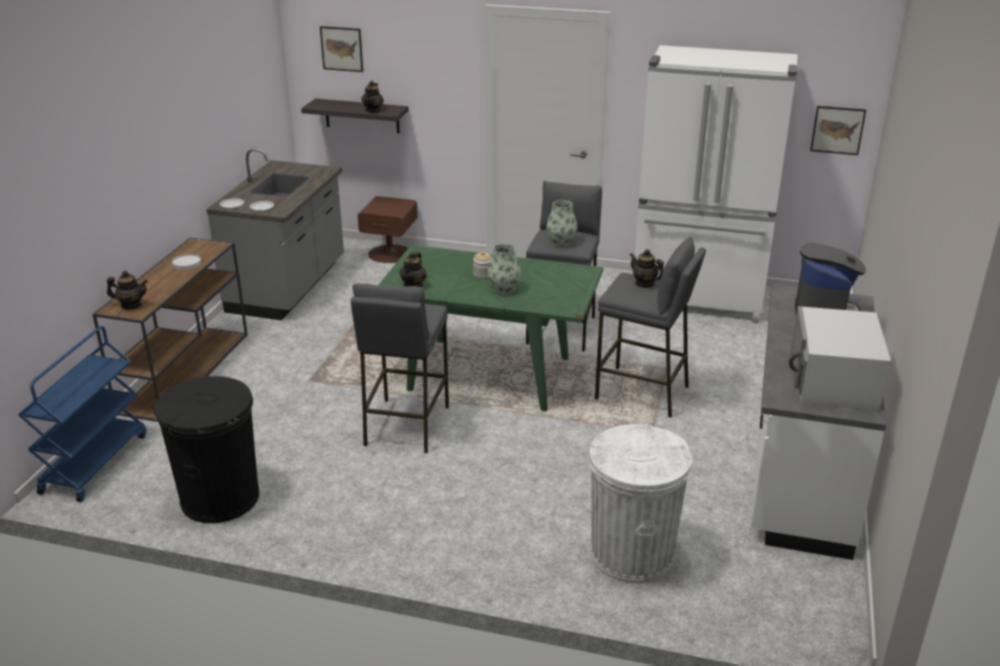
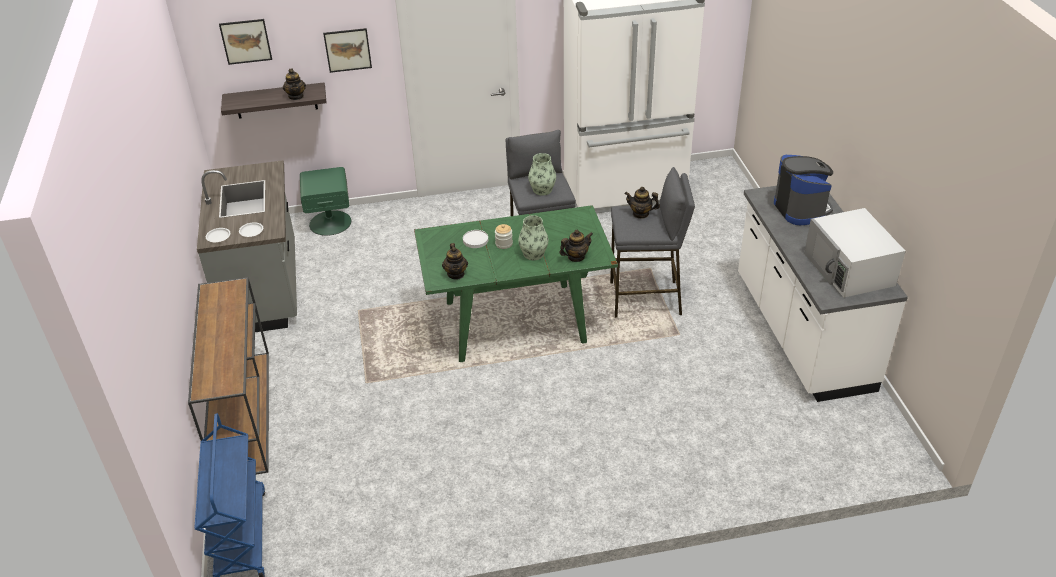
camera: 25 degrees left, 10 degrees up
(131, 305) = (217, 380): teapot -> teapot (576, 257)
(186, 263) = (225, 315): white plate -> white plate (475, 240)
(220, 498) = (386, 524): black trash can -> none
(390, 253) = (330, 222): brown nightstand -> green nightstand
(405, 425) = (485, 397): grey stool -> none
(631, 554) = (737, 446): white trash can -> none
(837, 130) = (715, 27): picture -> picture (347, 50)

